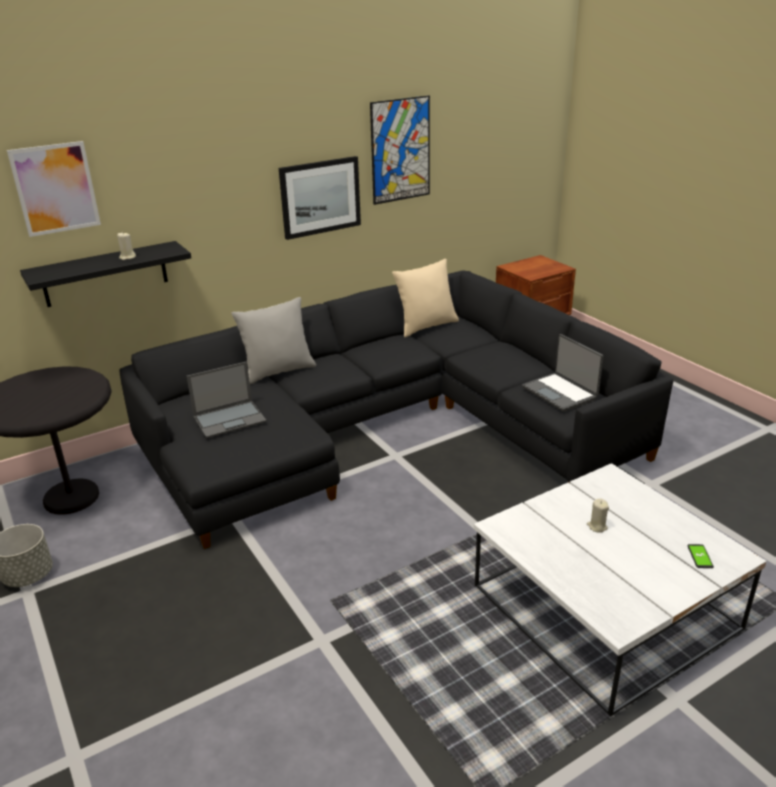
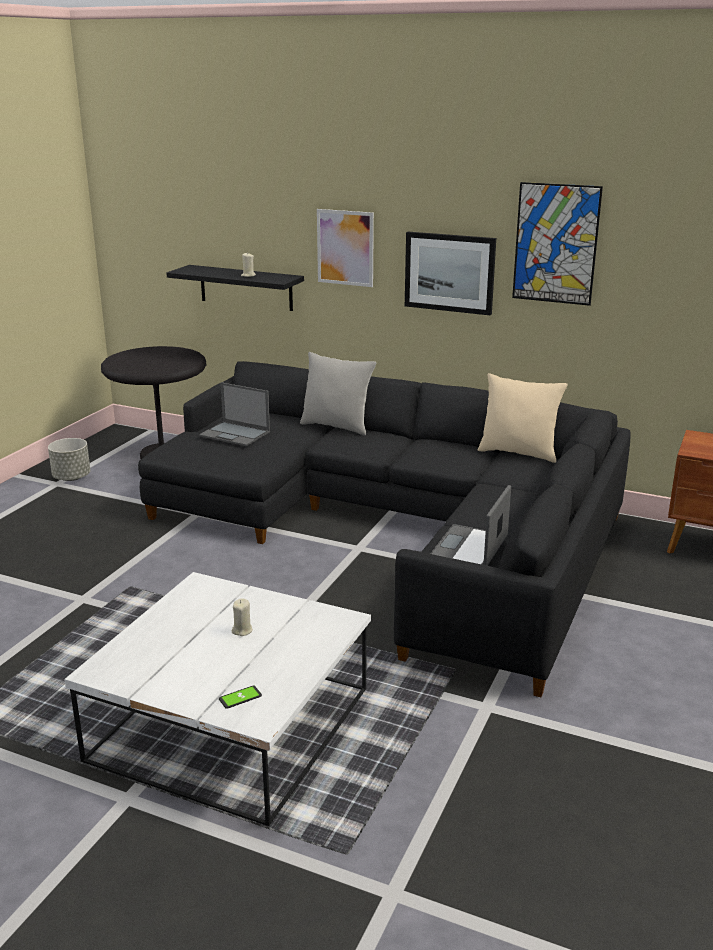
camera: 55 degrees right, 5 degrees down
(55, 189) = (221, 206): picture -> picture (345, 247)

